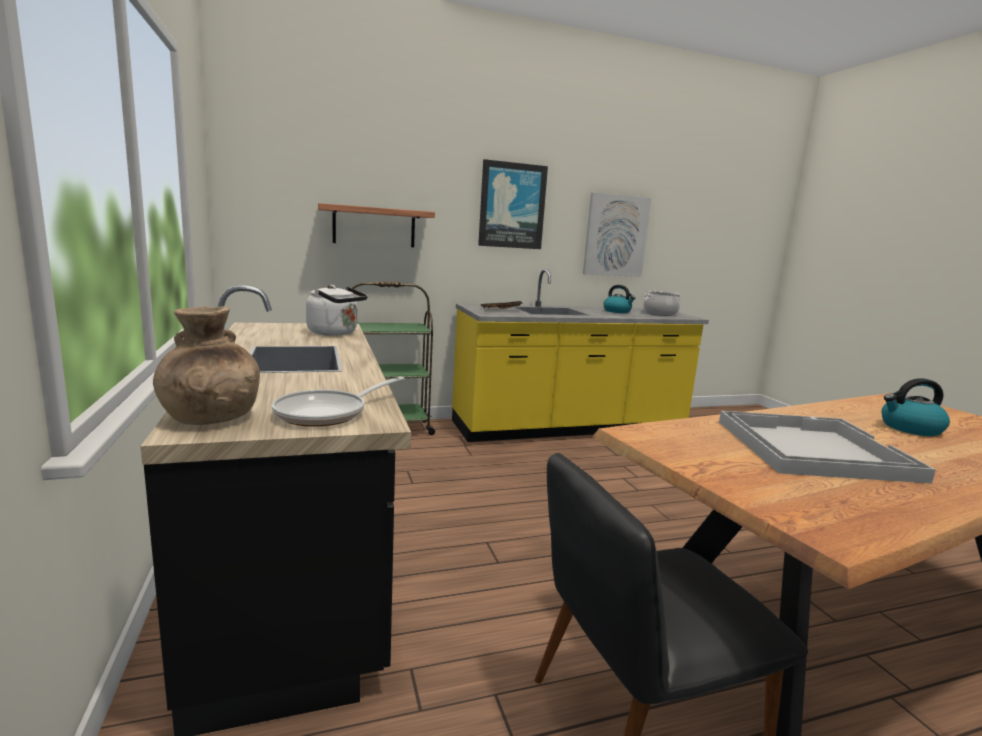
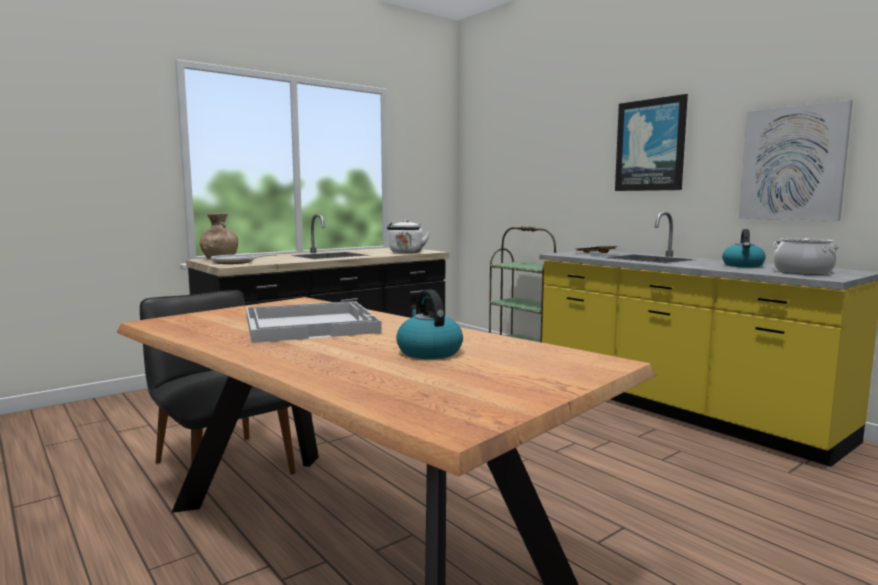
camera: 70 degrees right, 5 degrees down
(374, 227) = (537, 181): shelf -> none

